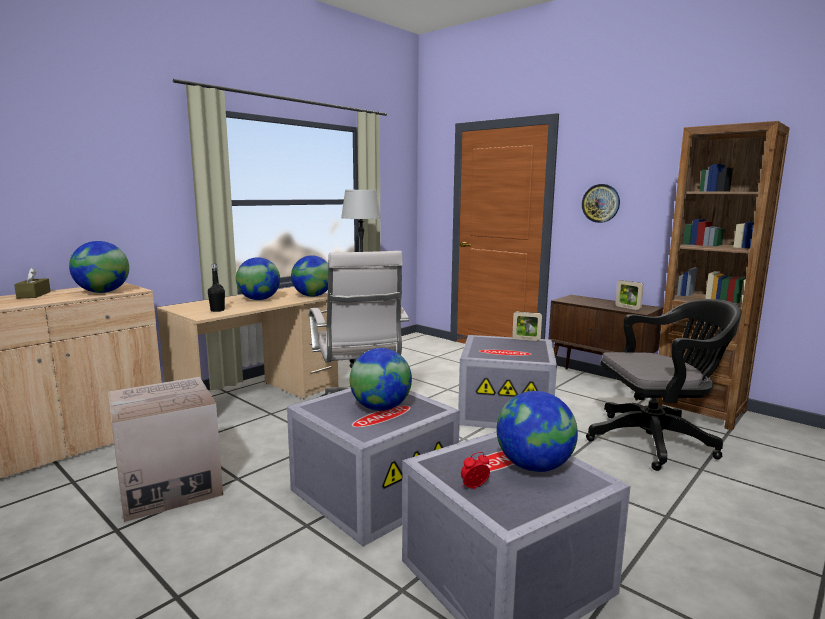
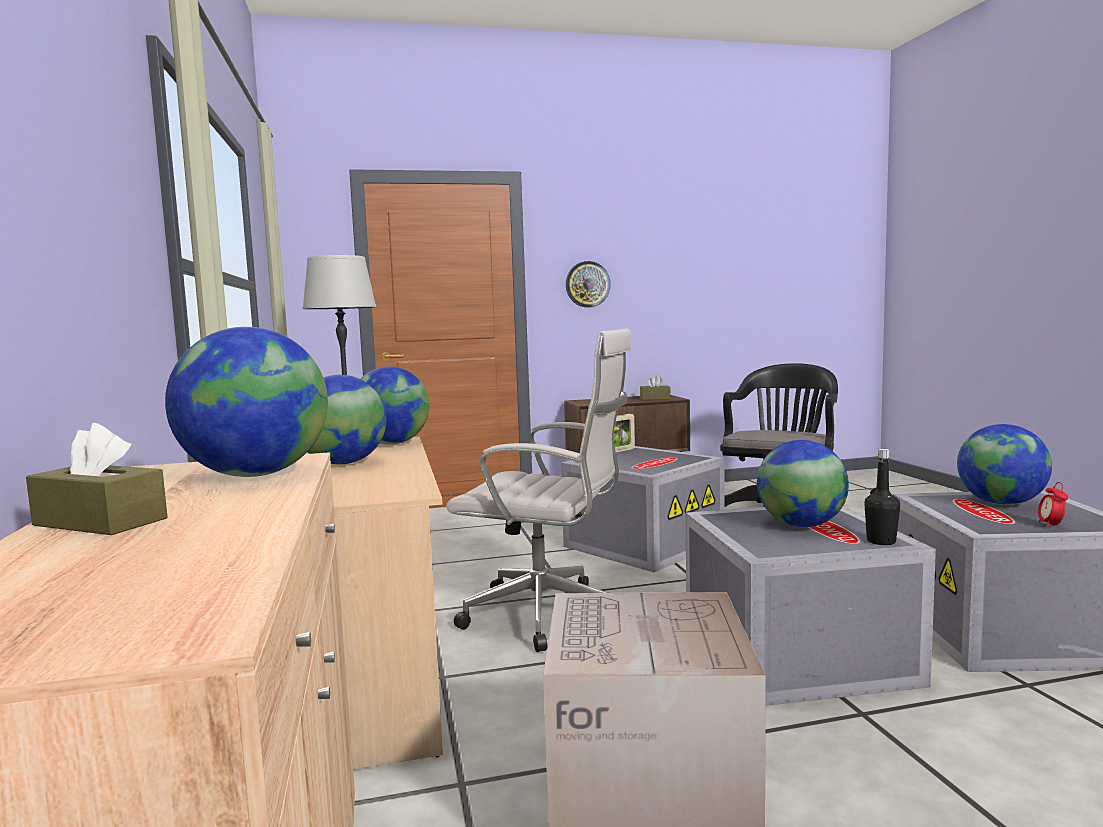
camera: 55 degrees left, 5 degrees down
(217, 310) = (378, 484): black bottle -> black bottle (881, 541)
(627, 308) = (655, 398): picture frame -> brown tissue box
(699, 410) = (733, 489): brown bookcase -> none

